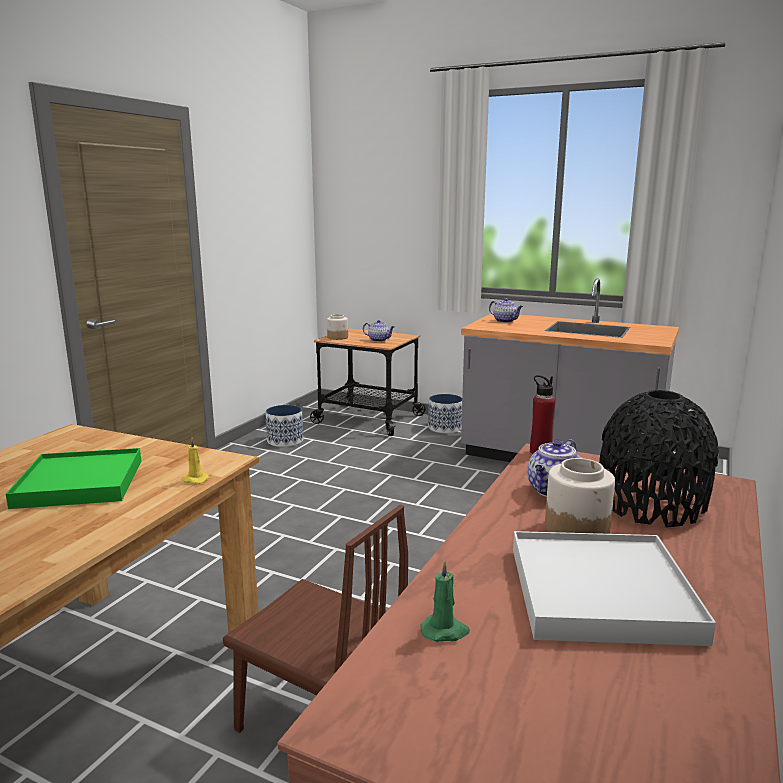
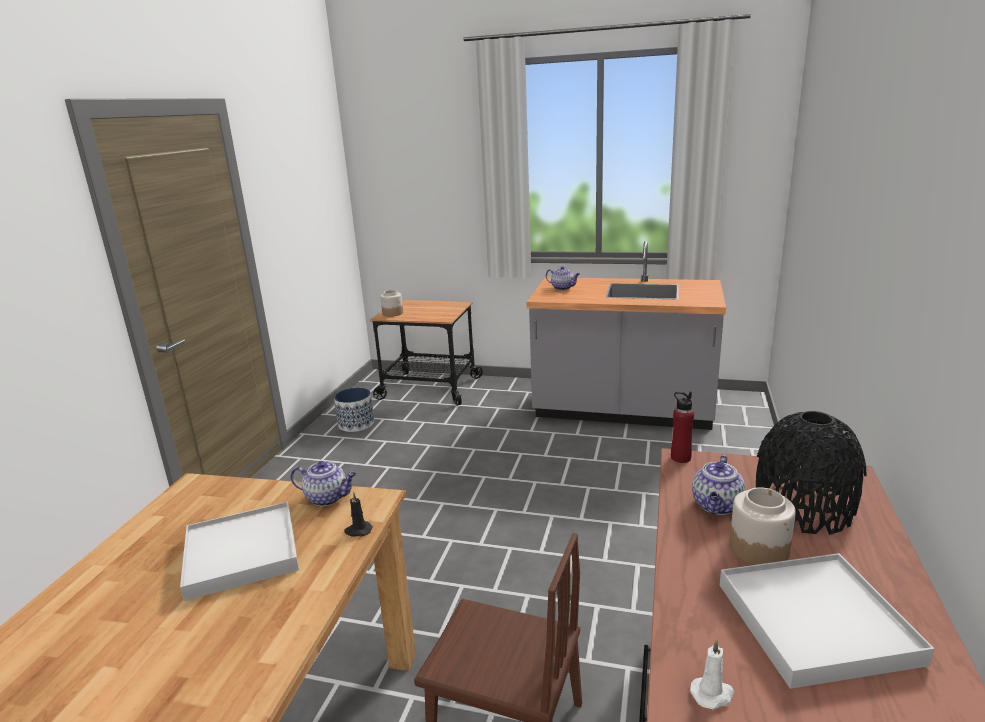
camera: 10 degrees left, 5 degrees up
(80, 483) = (241, 553): green tray -> white tray
(194, 480) = (358, 531): yellow candle -> black candle
(379, 340) = (435, 312): teapot -> teapot (328, 498)
(445, 428) = (506, 389): planter -> none
(445, 631) = (712, 694): green candle -> white candle

